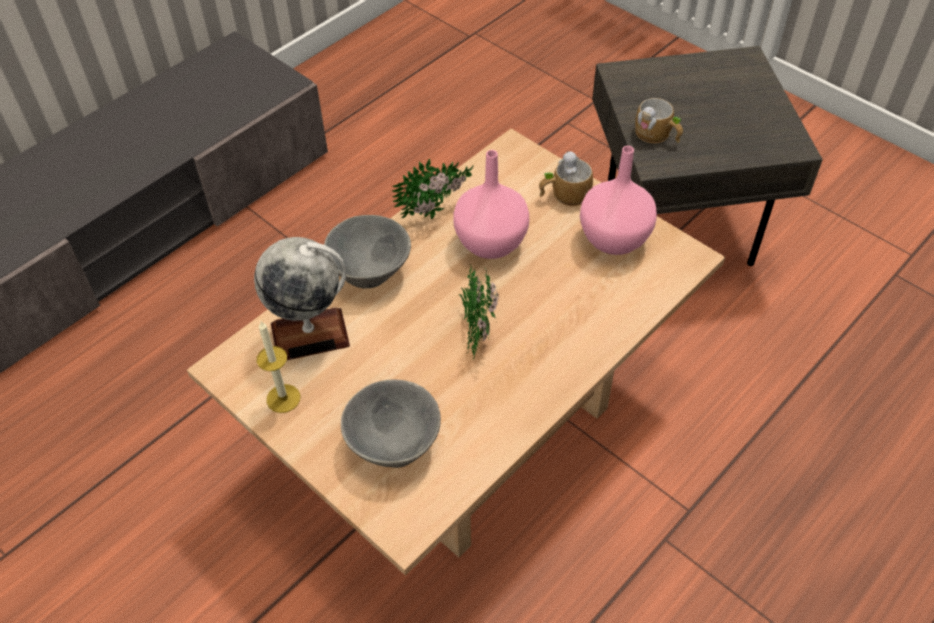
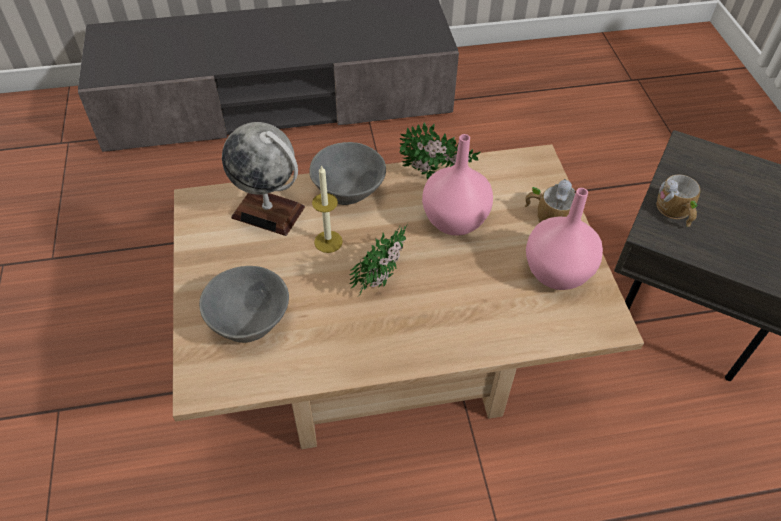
camera: 35 degrees right, 0 degrees up
(283, 398) = (211, 244): candle -> candle (328, 241)

